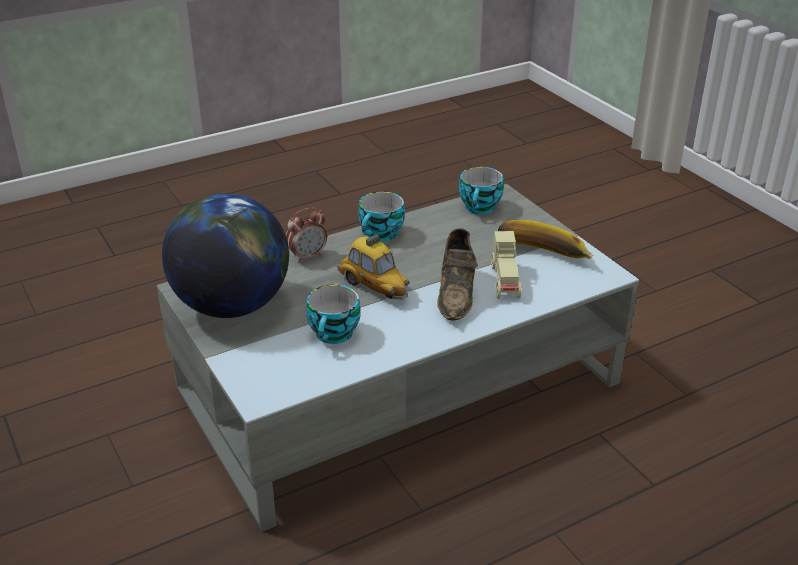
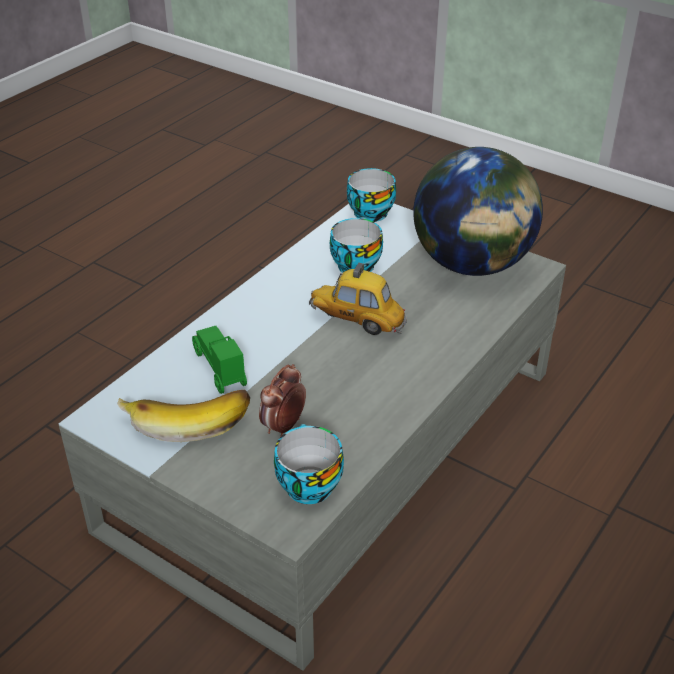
camera: 155 degrees right, 5 degrees up
(307, 257) = (458, 336): alarm clock -> alarm clock (283, 426)
(381, 235) = (404, 392): cup -> cup (369, 211)
(456, 294) = (265, 338): brown shoe -> none
(505, 282) = (218, 368): beige toy car -> green toy car

